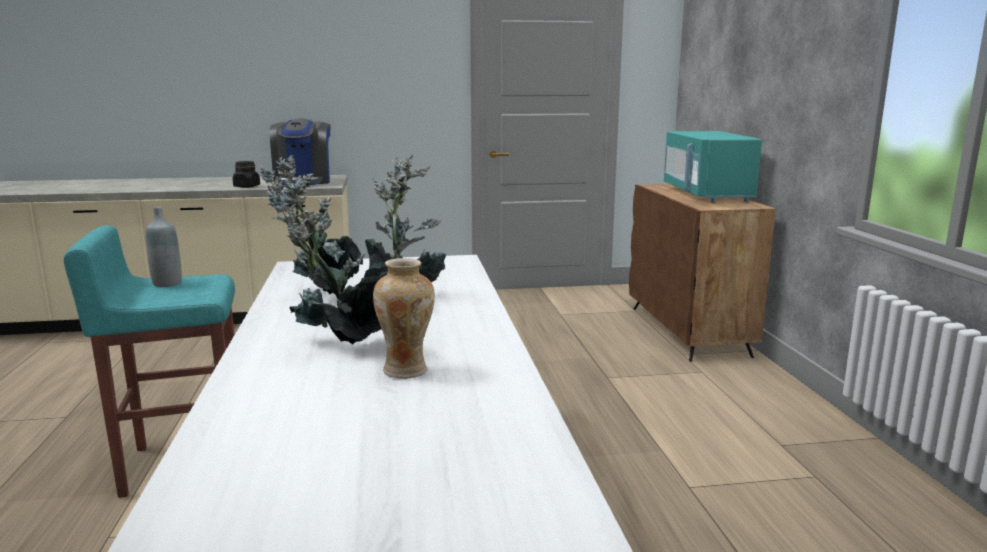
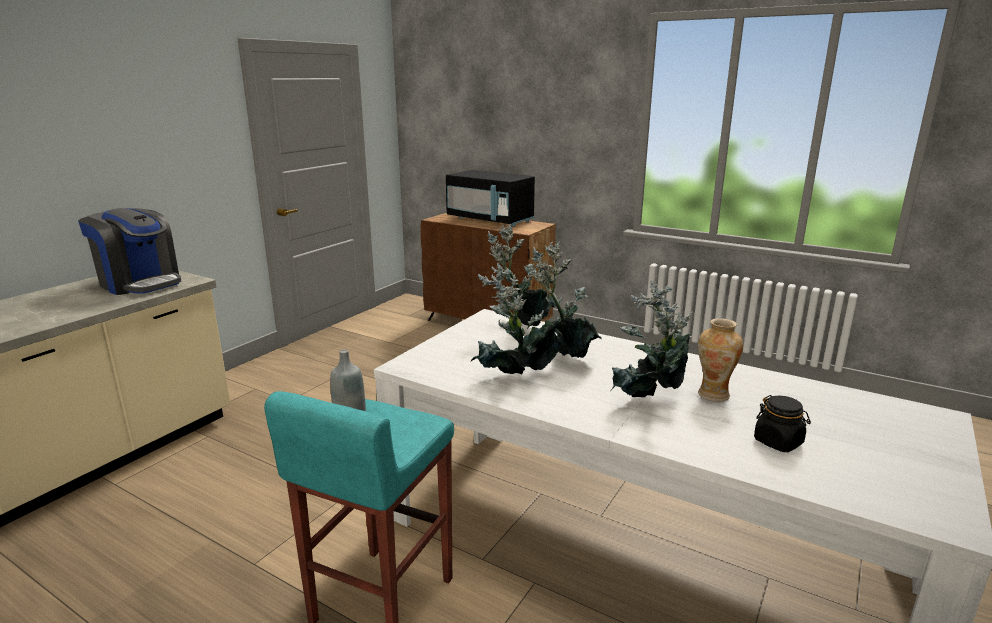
camera: 50 degrees left, 5 degrees up
(246, 186) = (96, 306): black jar -> black jar (778, 442)
(454, 273) = (522, 327): none -> potted plant
(706, 194) = (490, 220): turquoise microwave -> black microwave

